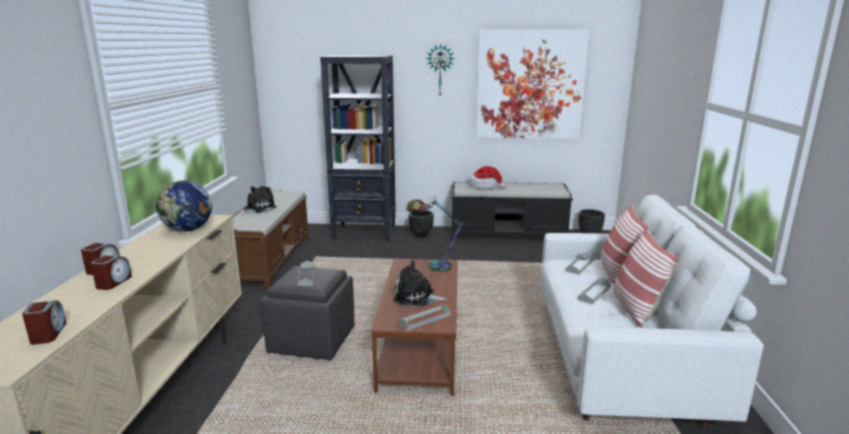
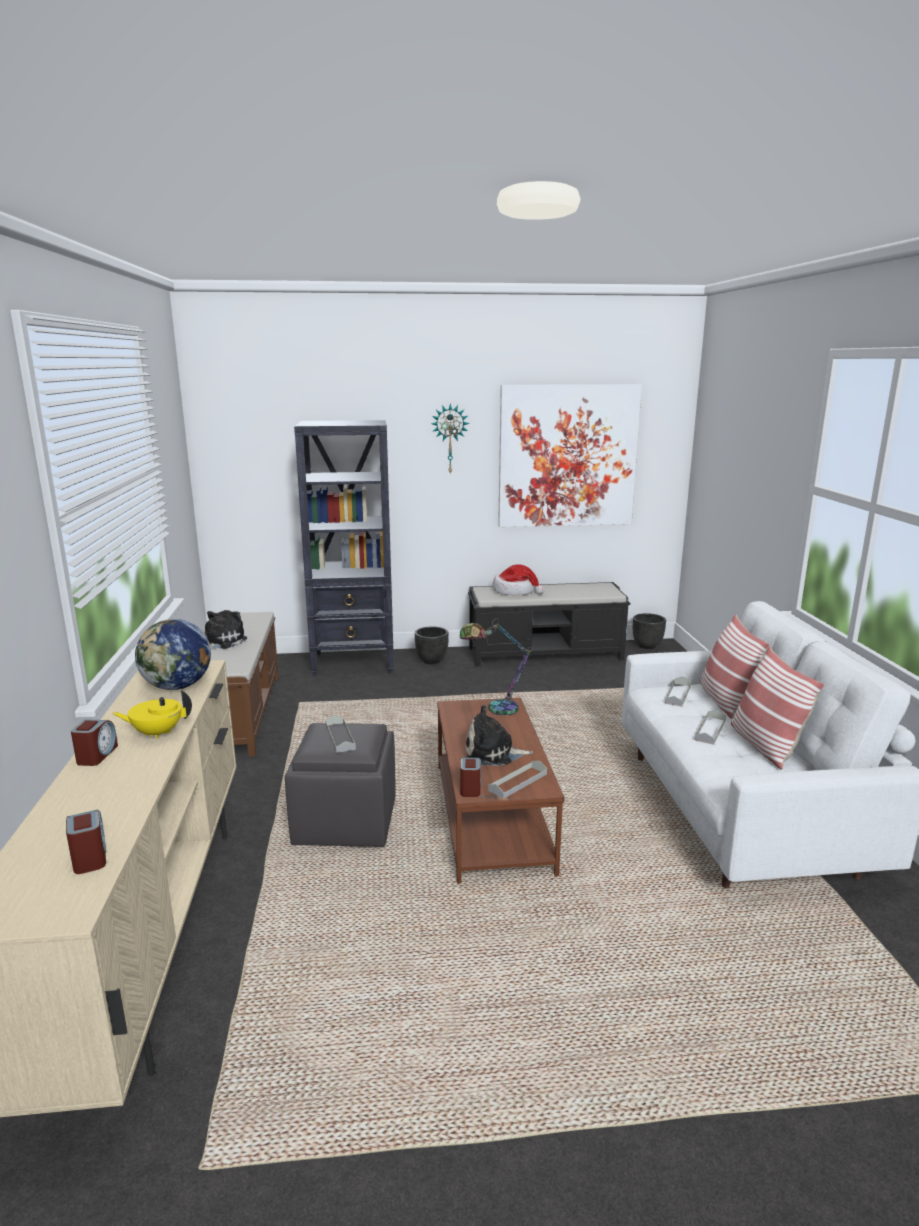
camera: 10 degrees left, 0 degrees up
(113, 282) = (127, 774): alarm clock -> alarm clock (470, 787)
(152, 258) = (157, 733): none -> yellow teapot

